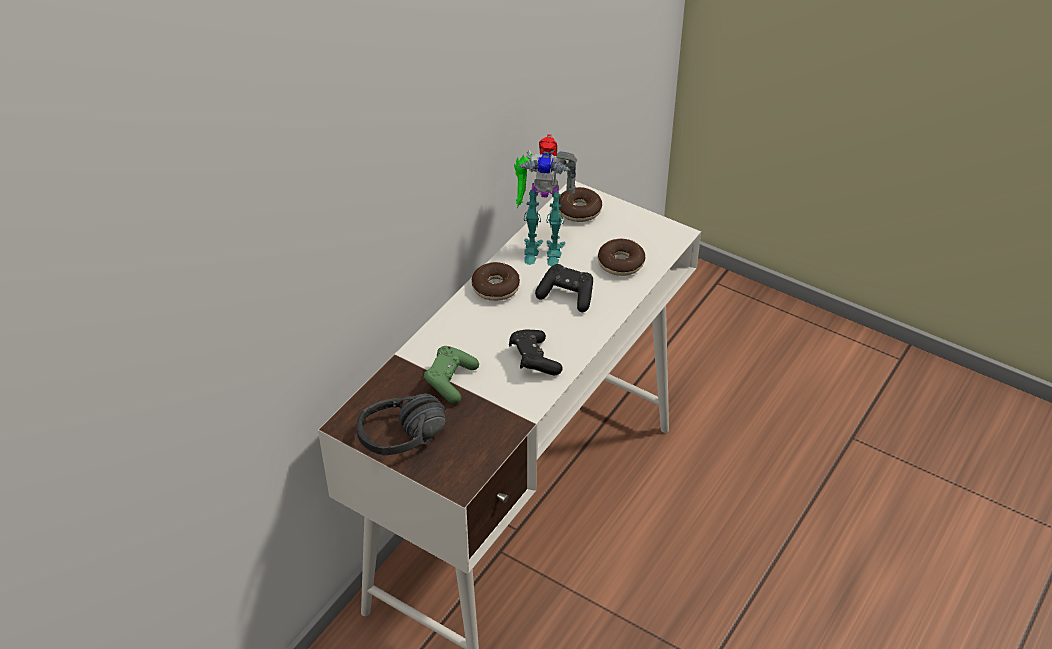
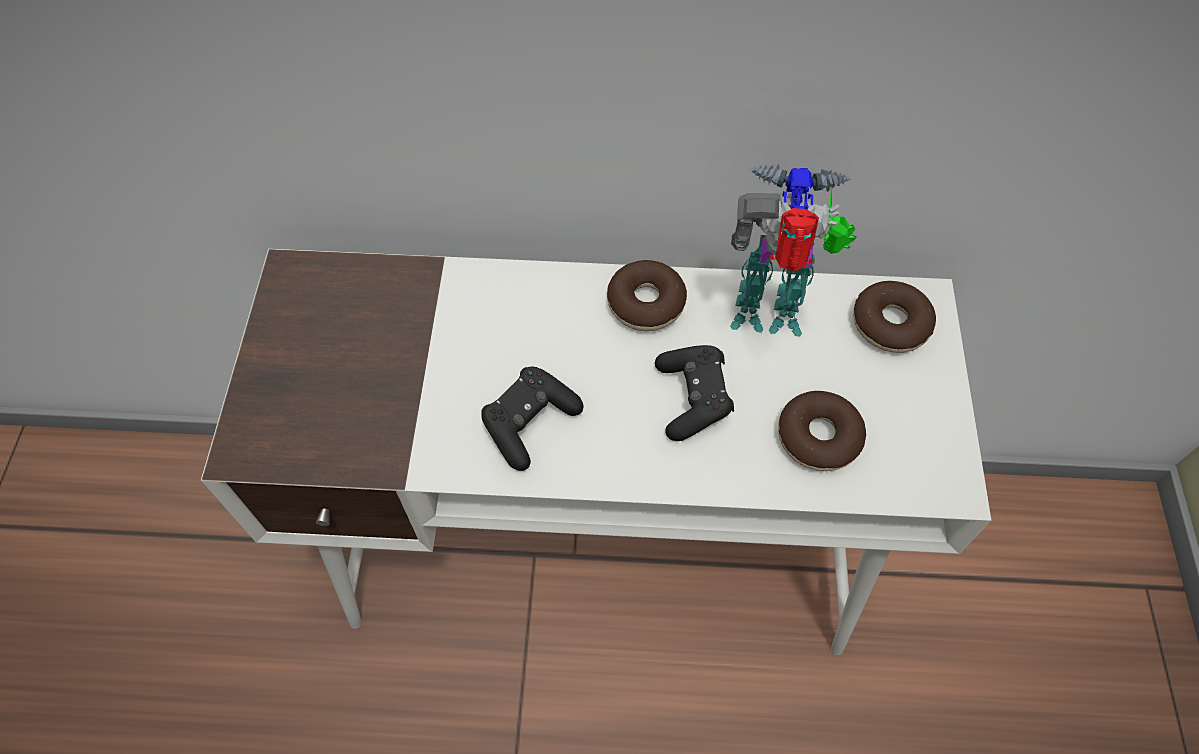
camera: 60 degrees right, 15 degrees up
(408, 445) = (284, 356): black headphones -> none
(450, 381) = (429, 343): green game controller -> none
(541, 247) = (770, 316): toy robot -> toy robot turned 120 degrees clockwise

